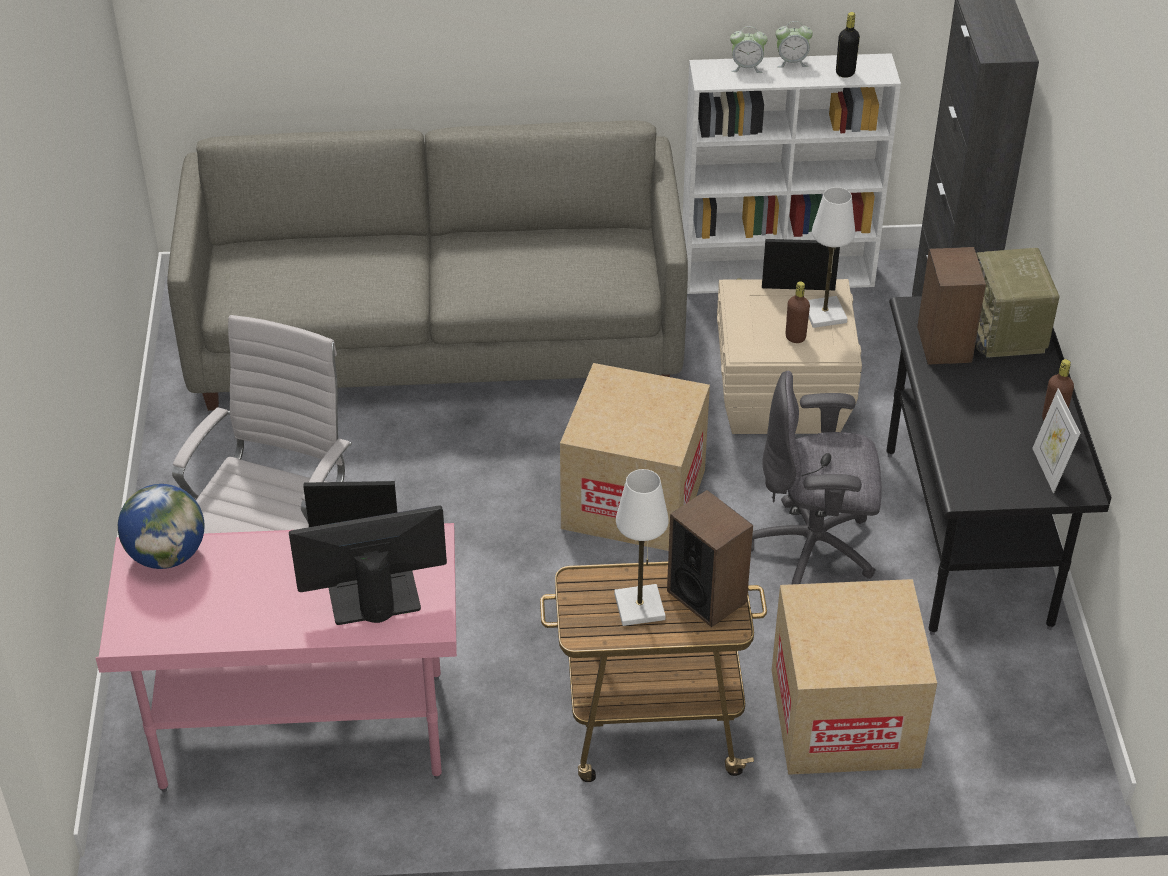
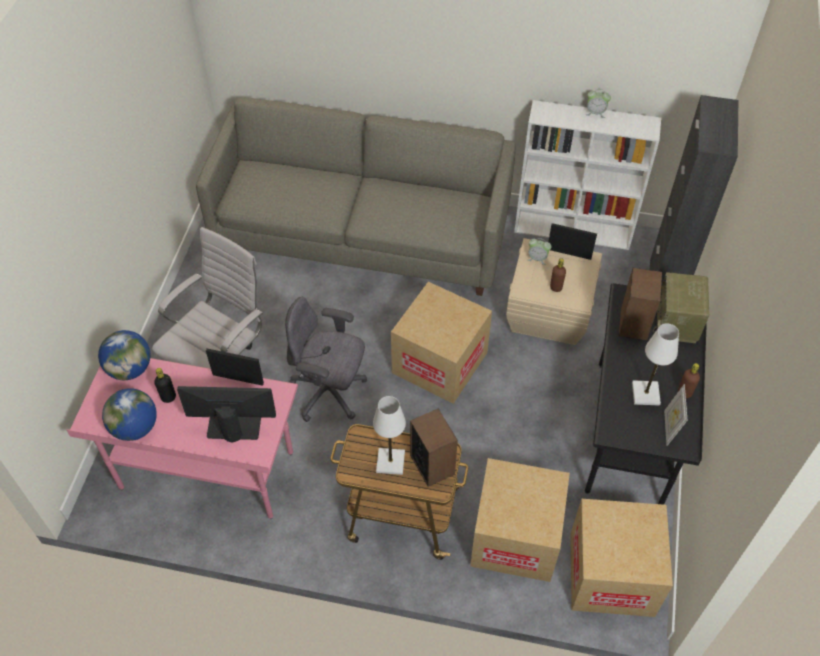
camera: 15 degrees right, 10 degrees up
(210, 634) = (135, 427): none -> globe
(746, 67) = (566, 111): alarm clock -> alarm clock (537, 258)
(814, 549) = (534, 419): grey office chair -> grey office chair (329, 393)
(824, 314) = (579, 275): white table lamp -> white table lamp (645, 394)
(845, 72) = (626, 126): black bottle -> black bottle (168, 397)
(1010, 736) = (611, 574): none -> cardboard box

